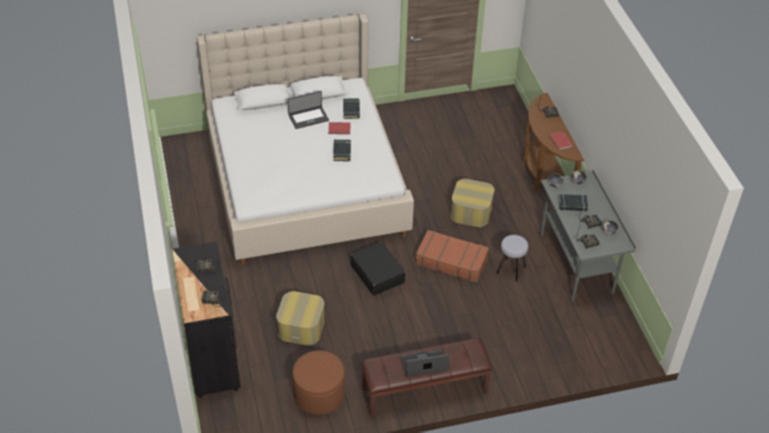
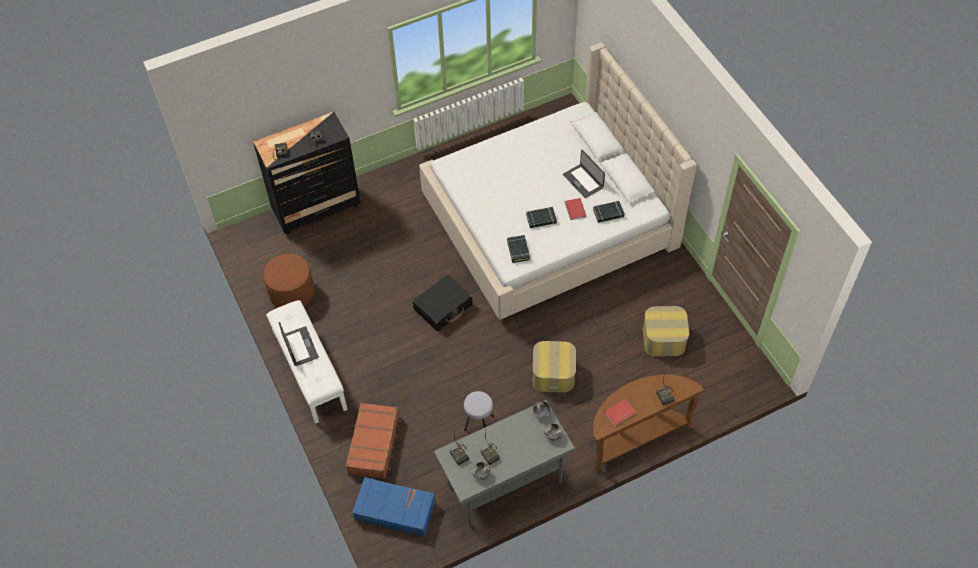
camera: 80 degrees right, 10 degrees up
(301, 327) = (364, 262): ottoman -> ottoman (664, 338)
(424, 391) = (309, 372): brown bench -> white bench
(451, 261) = (476, 367): brown suitcase -> brown suitcase (374, 444)
(572, 204) = (514, 434): black book -> black book (518, 250)
(590, 343) = (395, 510): none -> blue suitcase

